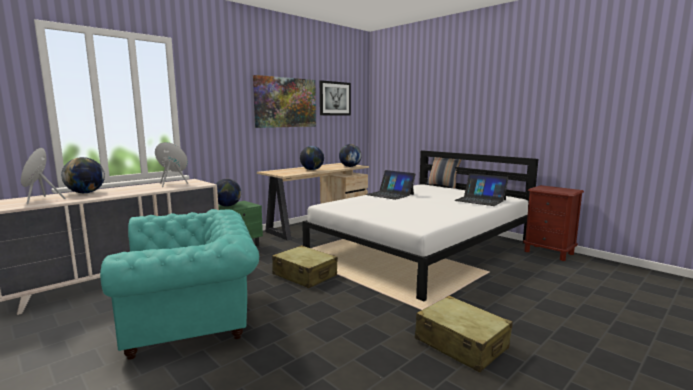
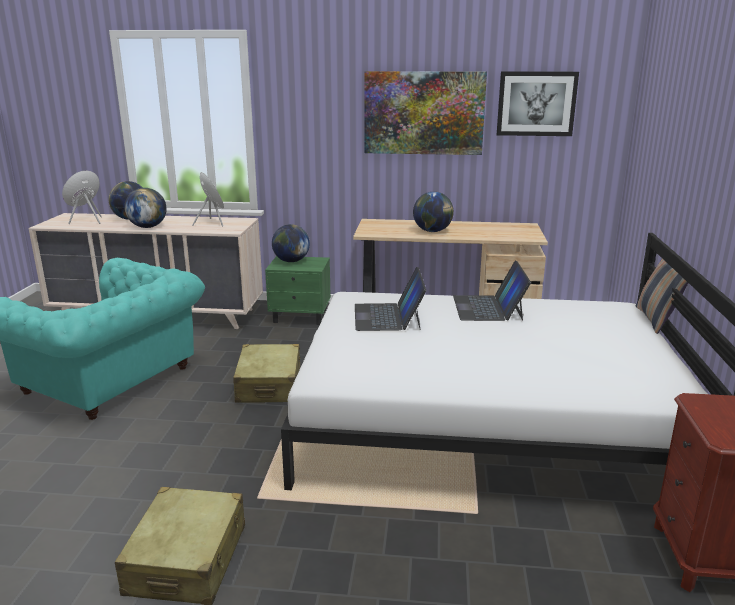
camera: 50 degrees right, 10 degrees up
(350, 166) = (510, 236): globe -> globe (148, 227)
(480, 200) = (584, 376): laptop -> laptop (388, 316)

